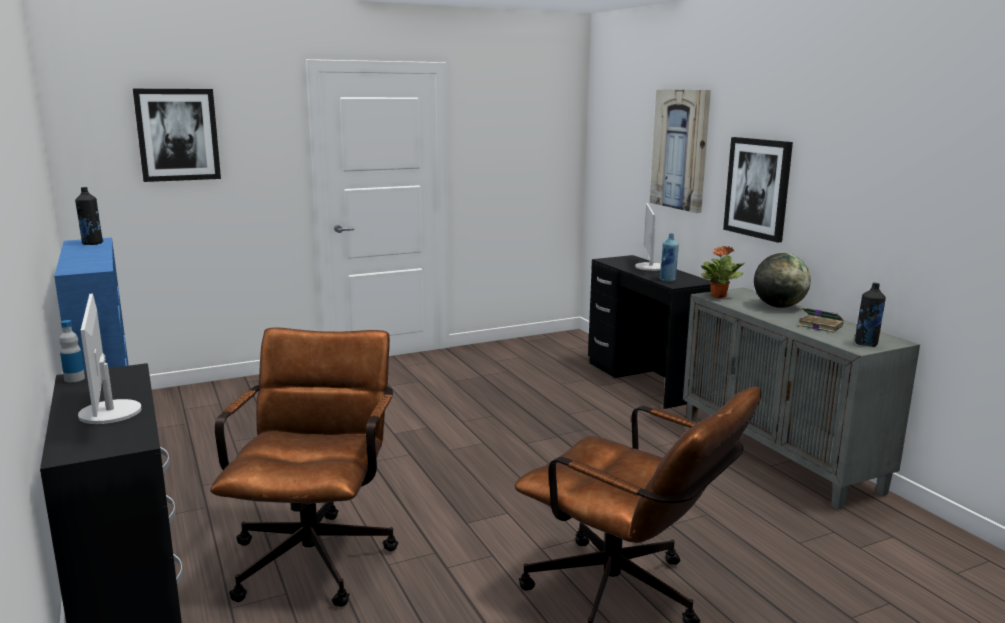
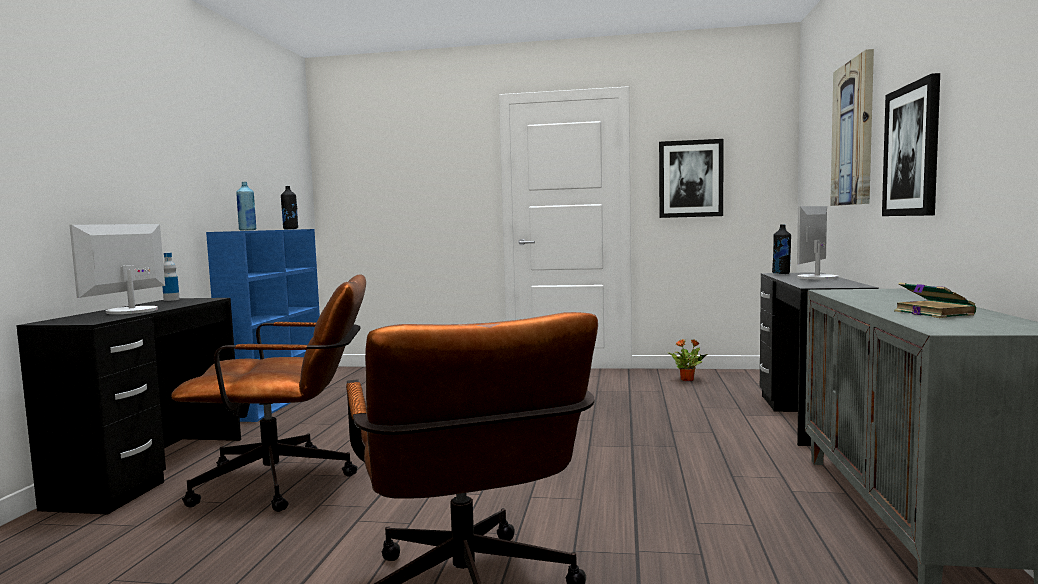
camera: 35 degrees right, 10 degrees down
(178, 135) = (397, 161): picture -> picture (690, 179)
(316, 552) = (289, 481): brown office chair -> brown office chair turned 45 degrees clockwise
(667, 280) = (811, 284): blue bottle -> blue bottle (247, 230)
(719, 296) = (841, 291): potted plant -> potted plant (687, 380)
(778, 306) = (911, 299): globe -> none
(866, 344) = (972, 328): black bottle -> black bottle (781, 273)

